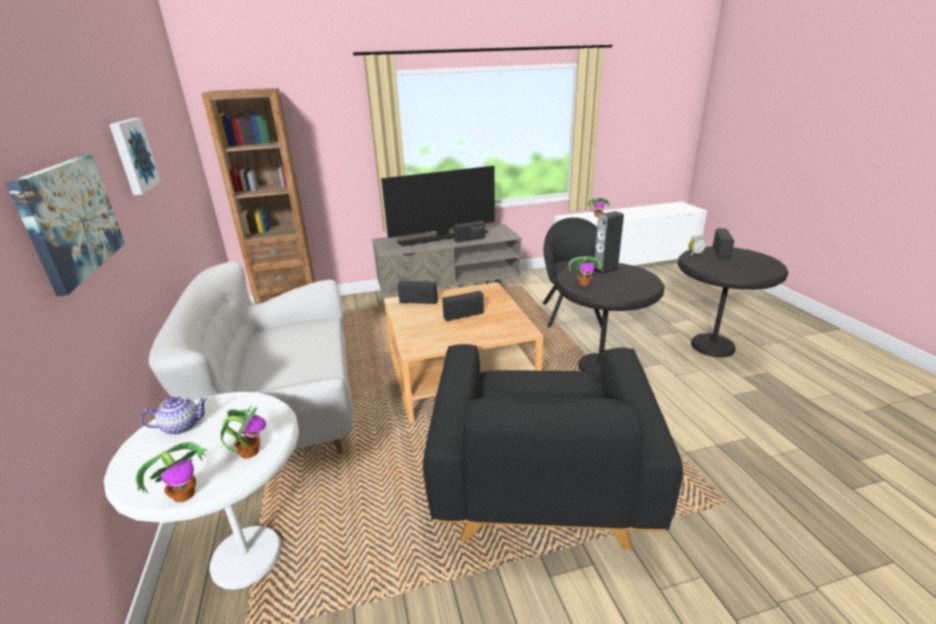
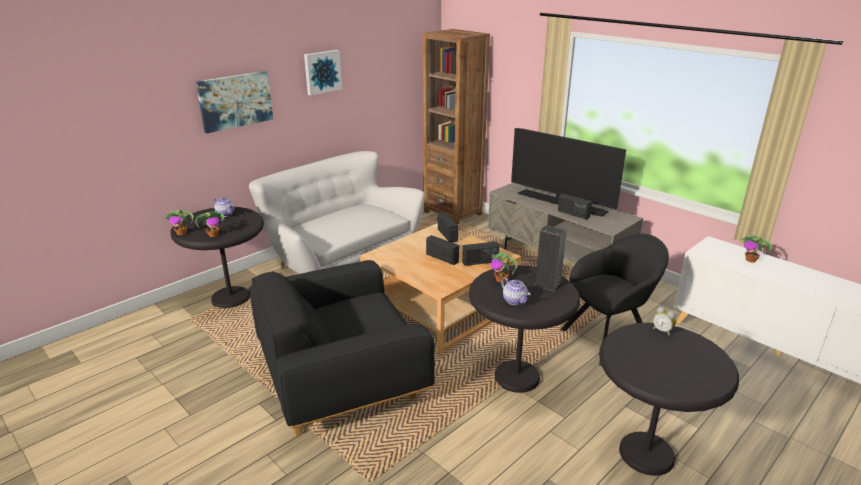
camera: 60 degrees right, 0 degrees up
(247, 557) = (230, 298): white side table -> black side table
(625, 286) = (515, 300): none -> teapot
(721, 253) = (692, 349): radio -> radio (480, 262)

